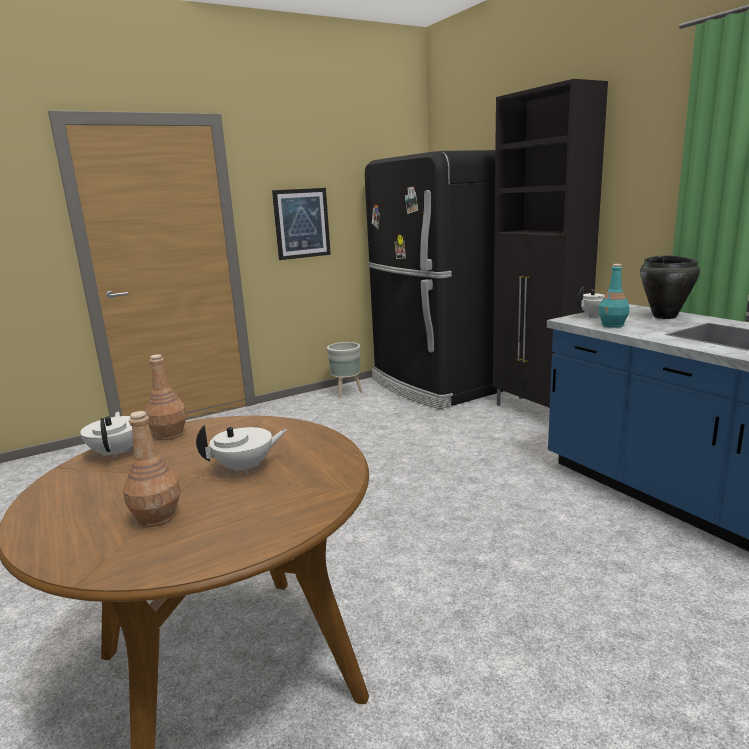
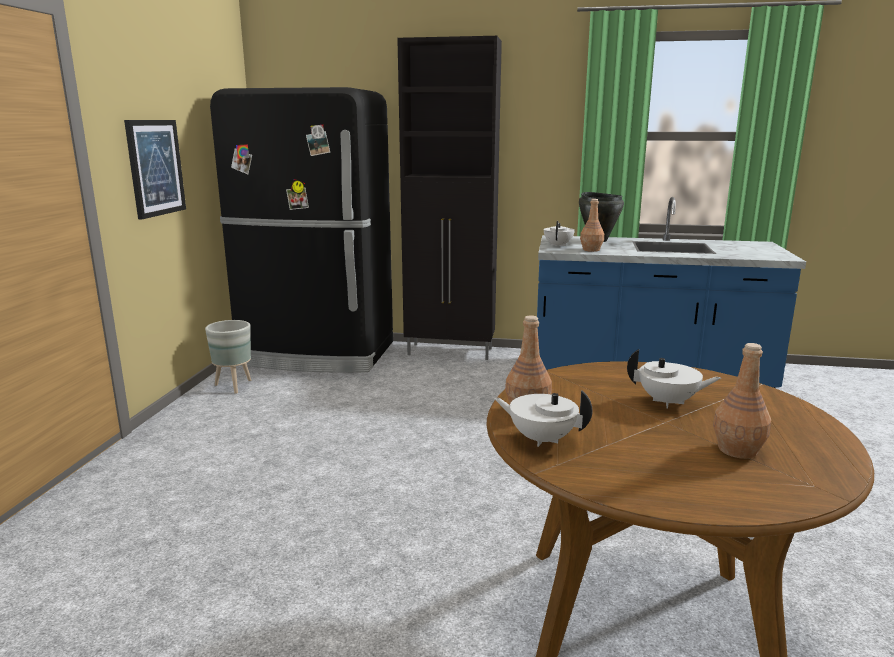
camera: 50 degrees left, 0 degrees up
(245, 468) = (668, 402): white teapot -> white teapot turned 90 degrees clockwise
(613, 325) = (591, 250): turquoise bottle -> brown bottle

